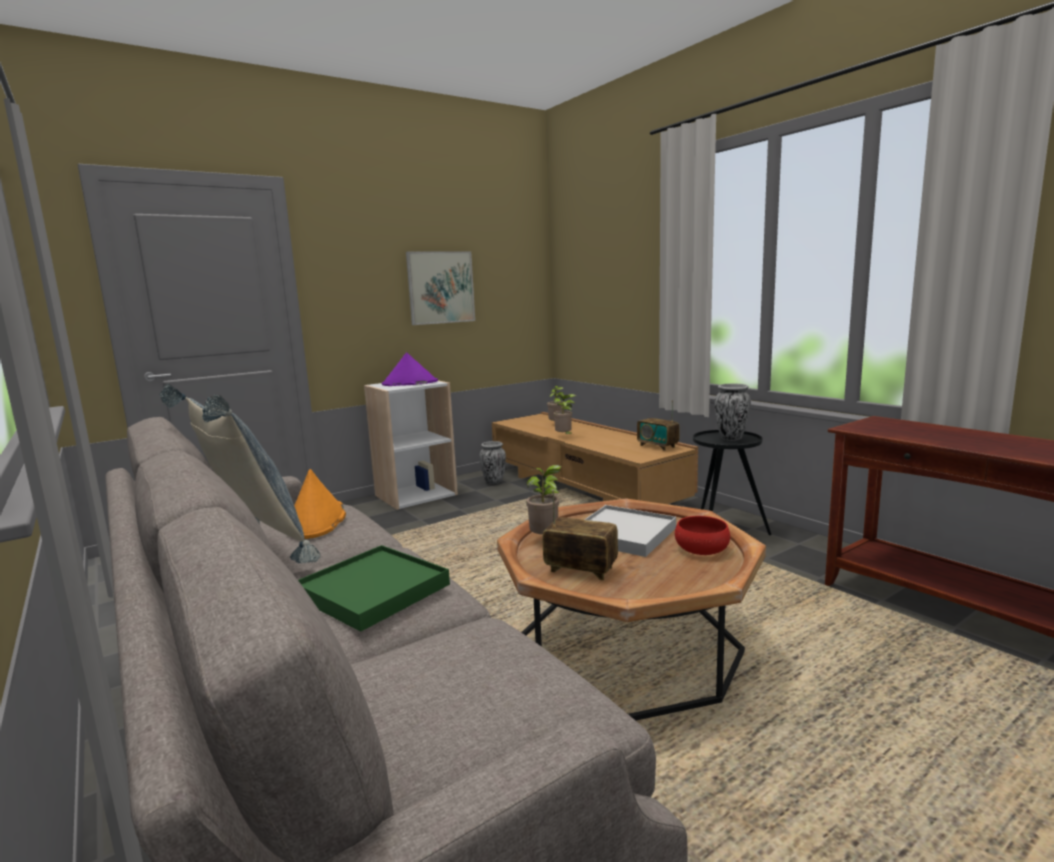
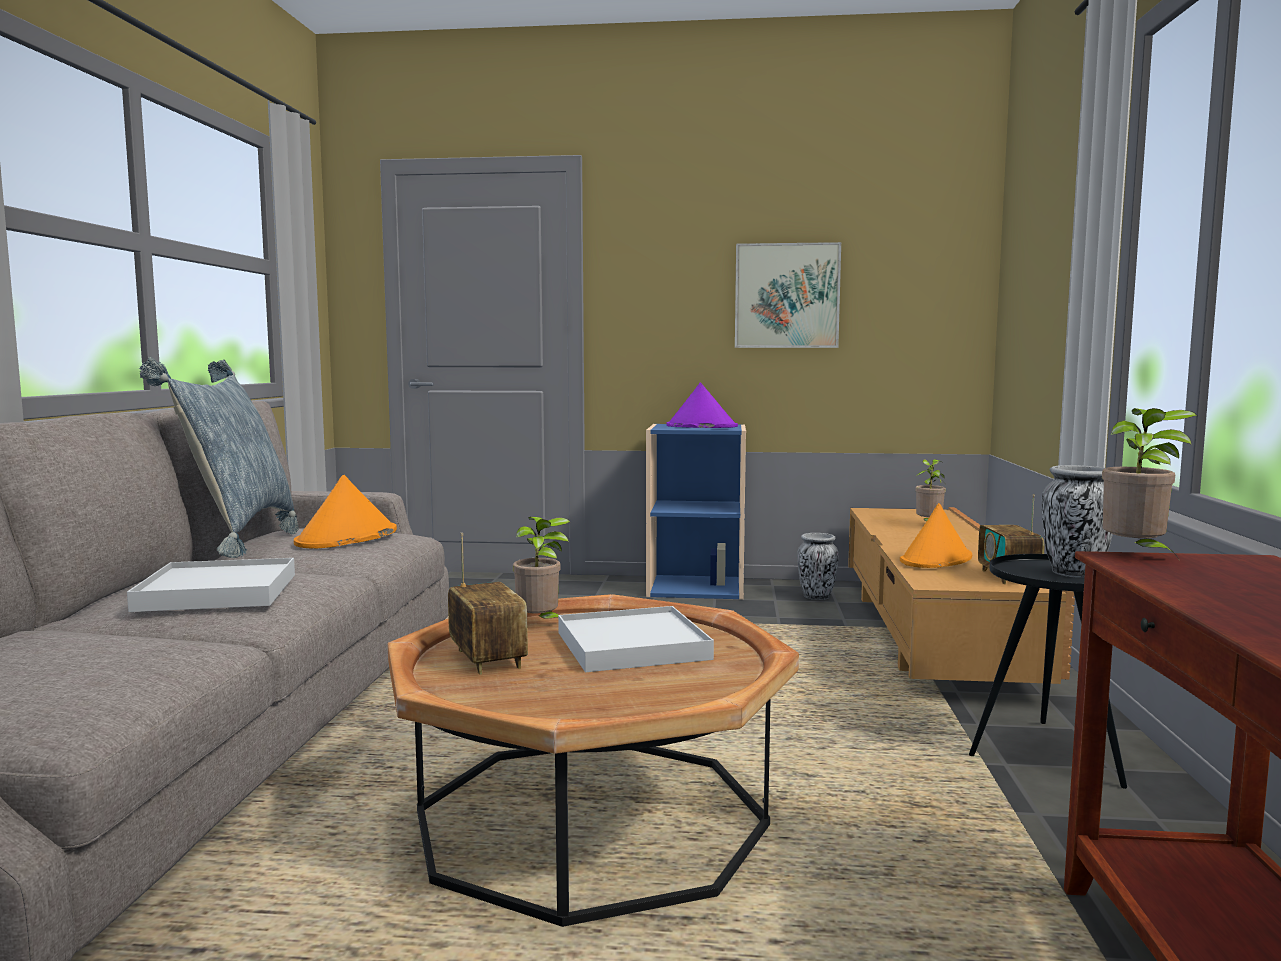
camera: 40 degrees right, 5 degrees down
(373, 591) = (218, 592): green tray -> white tray
(416, 494) = (697, 587): white bookcase -> blue bookcase
(564, 436) = (899, 539): potted plant -> potted plant (1137, 555)
(609, 444) = (936, 560): none -> orange hat
(702, 549) = (672, 689): red bowl -> none

